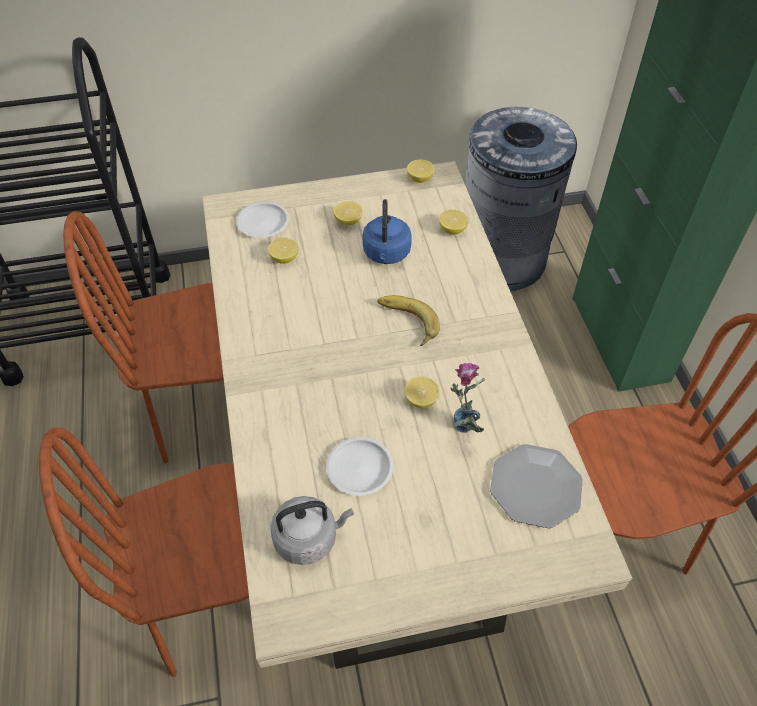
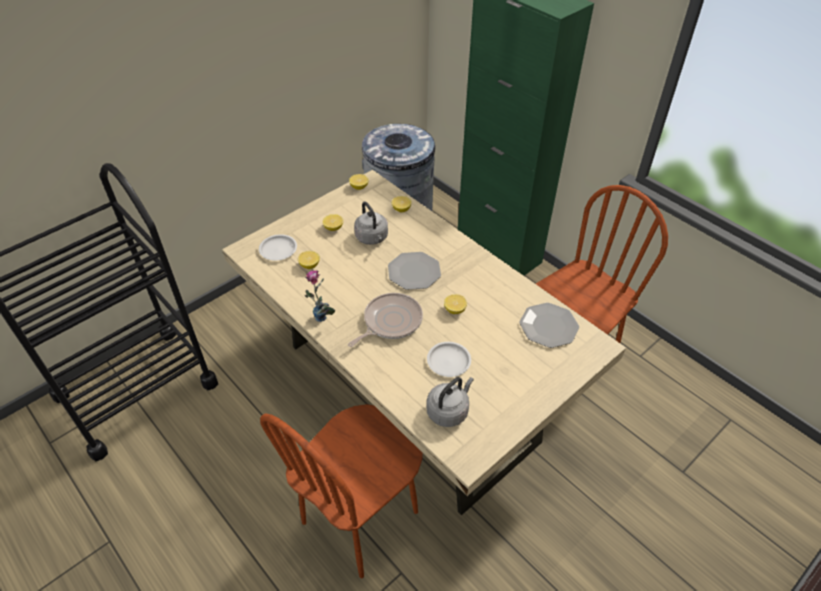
camera: 30 degrees left, 5 degrees down
(209, 413) = (270, 407): brown chair -> none
(326, 377) = (390, 321): none -> frying pan
(386, 254) = (372, 238): blue kettle -> grey kettle
(406, 323) = (414, 272): banana -> plate
(461, 436) = (491, 318): vase -> vase (322, 323)

